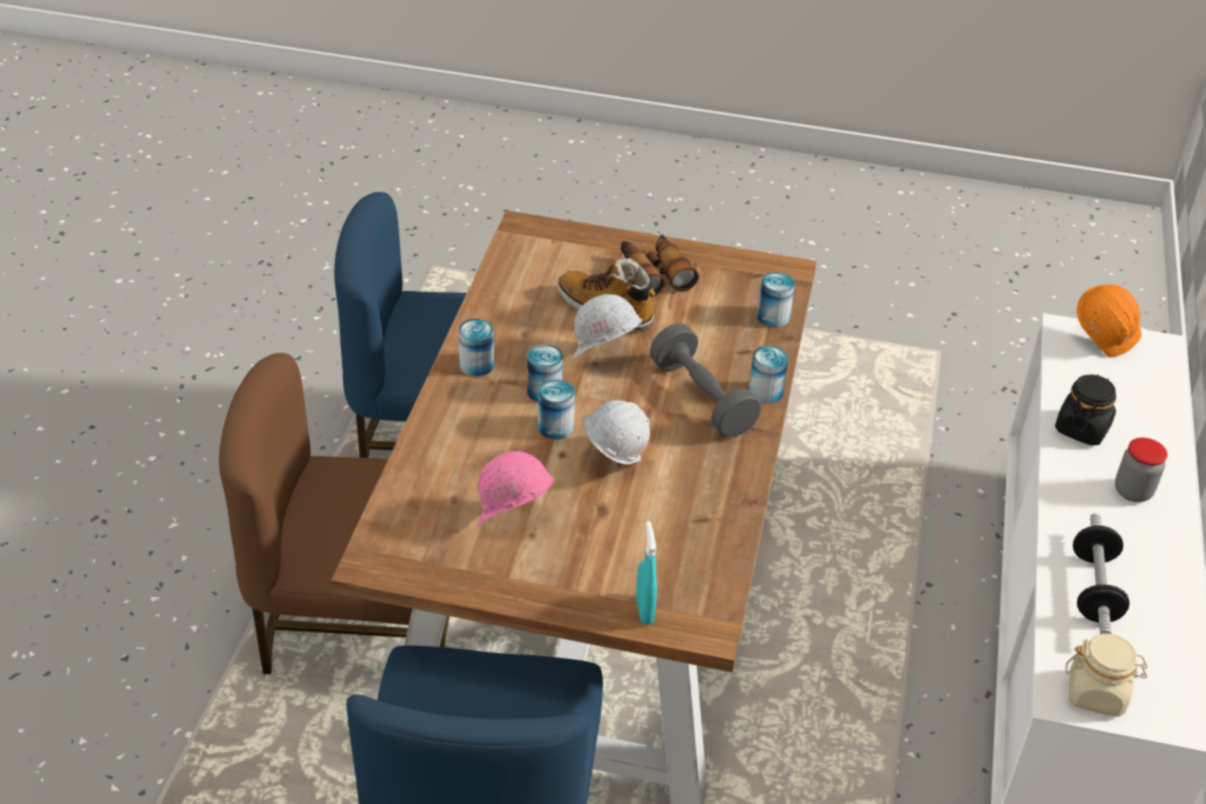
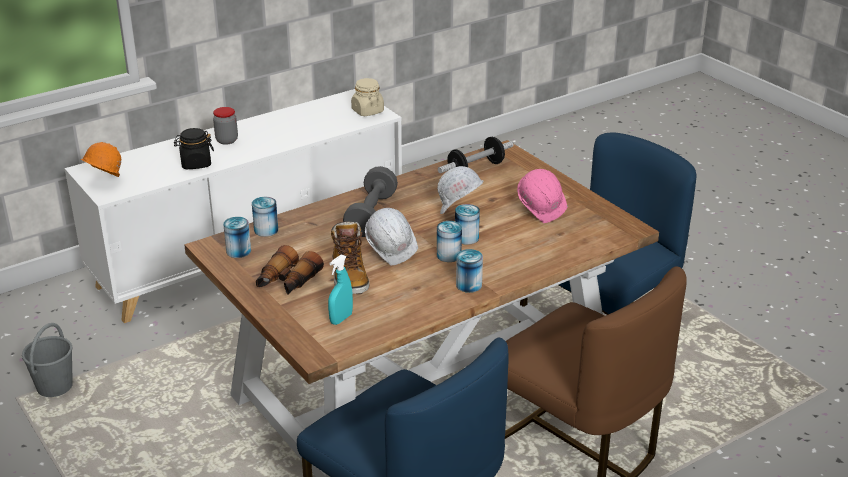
camera: 135 degrees left, 10 degrees down
(644, 610) = (522, 164): turquoise spray bottle -> turquoise spray bottle (341, 319)
(765, 392) = (335, 203): can -> can (238, 251)
(931, 379) = (55, 387): none -> grey bucket
(1094, 589) = (309, 128): dumbbell -> dumbbell (475, 169)

